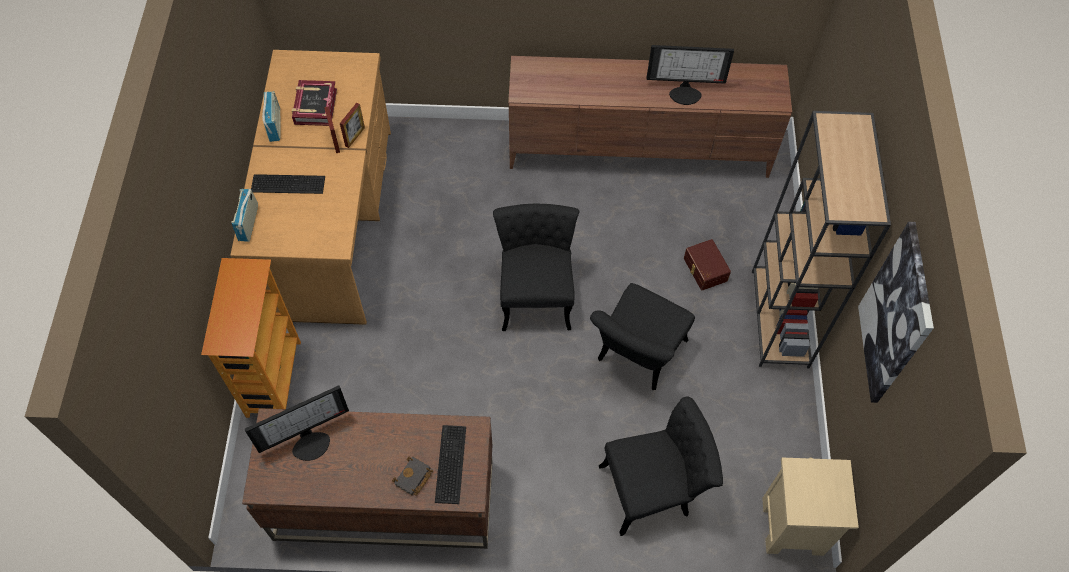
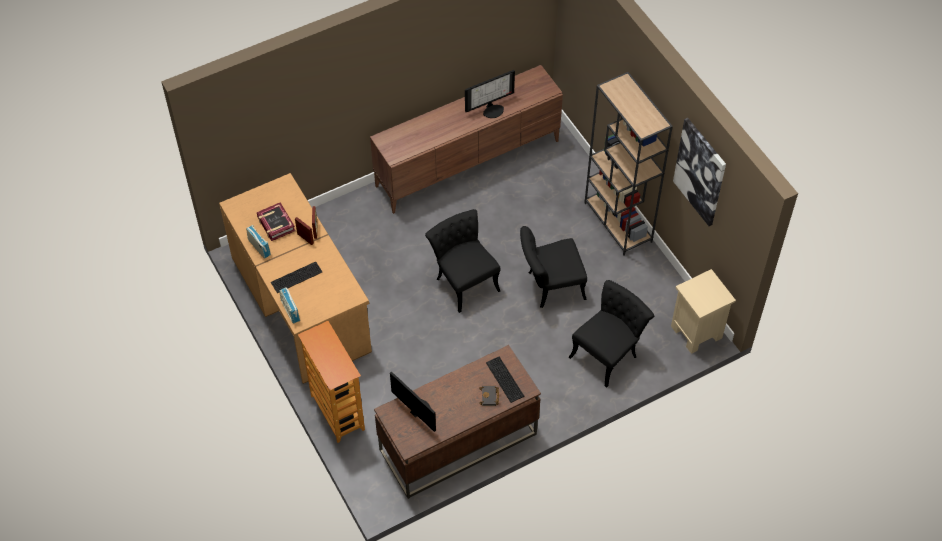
camera: 30 degrees left, 5 degrees down
(310, 442) = (418, 410): monitor -> monitor turned 75 degrees counterclockwise
(637, 357) = (550, 286): black chair -> black chair turned 75 degrees clockwise
(704, 270) = (556, 216): brown storage box -> none

